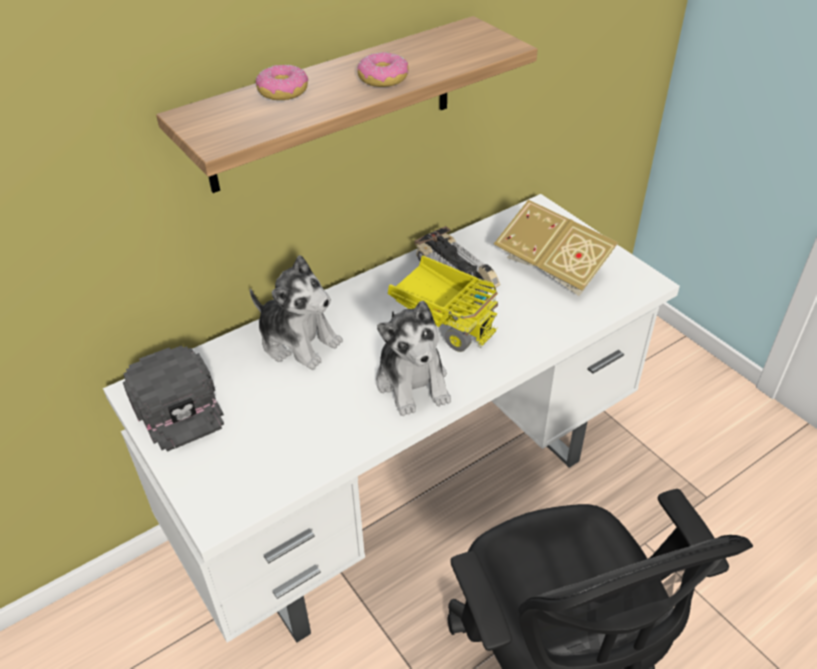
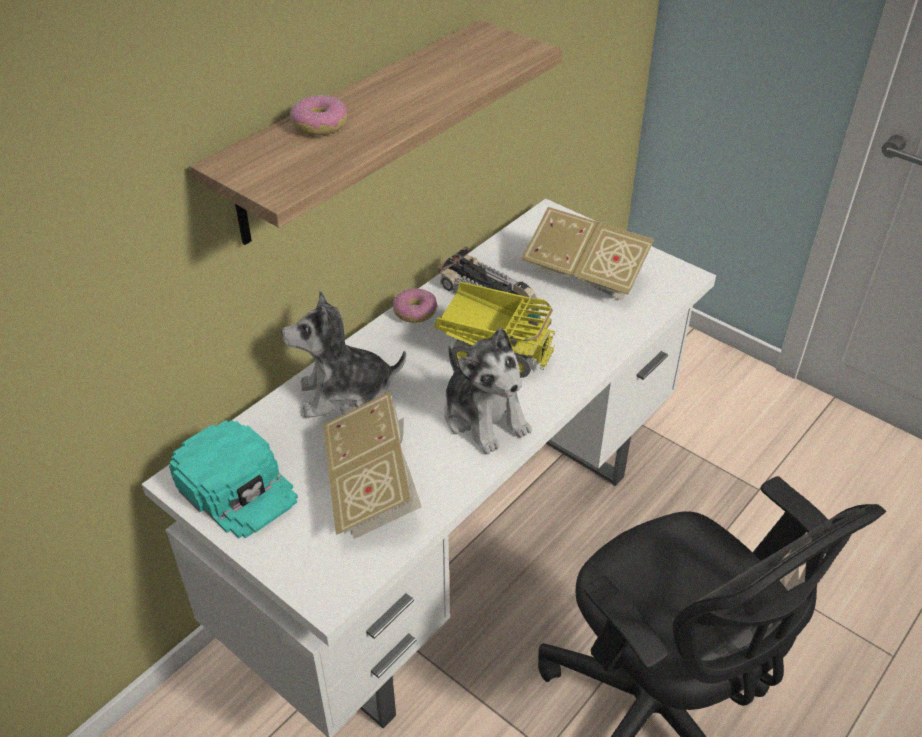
camera: 15 degrees left, 0 degrees up
(177, 404) = (237, 486): black cap -> turquoise cap
(290, 427) = (372, 488): none -> book
(298, 341) = (345, 395): plush toy -> plush toy turned 150 degrees clockwise
(383, 79) = (420, 99): donut -> donut (415, 312)

